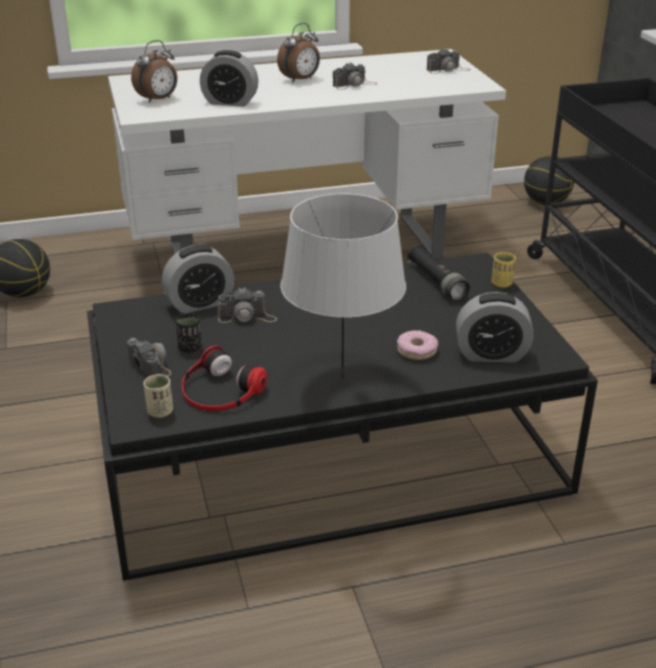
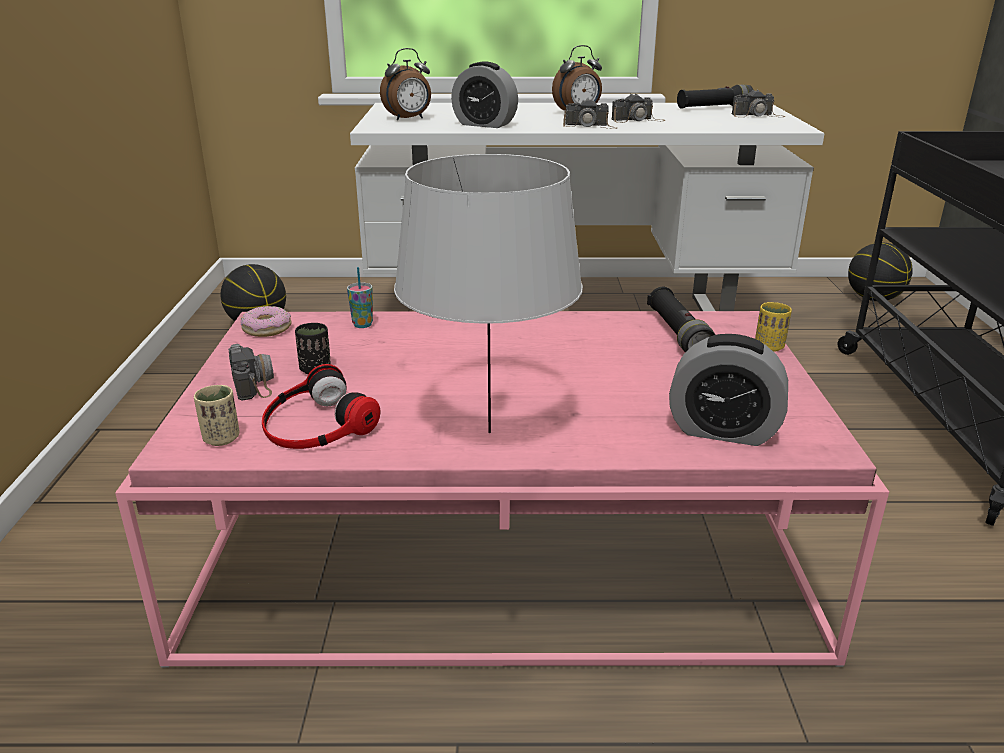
camera: 15 degrees right, 5 degrees down
(200, 303) = (362, 325): alarm clock -> cup
(247, 316) = (410, 345): camera -> camera (590, 126)
(329, 454) = (504, 545): black coffee table -> pink coffee table
(409, 61) = (713, 108): none -> black flashlight
(417, 351) = (613, 411): donut -> donut (267, 329)

